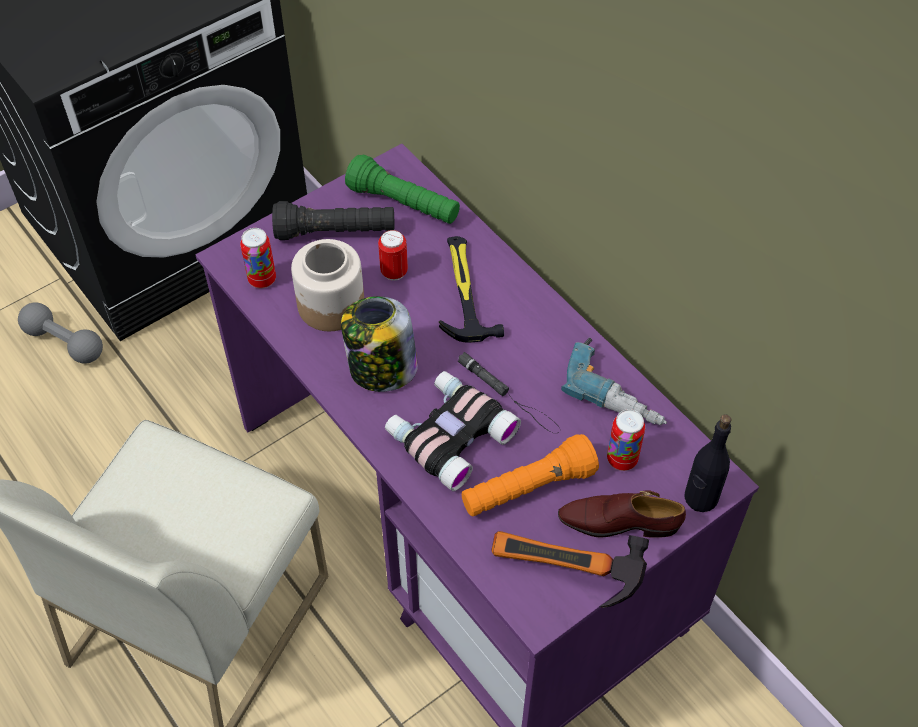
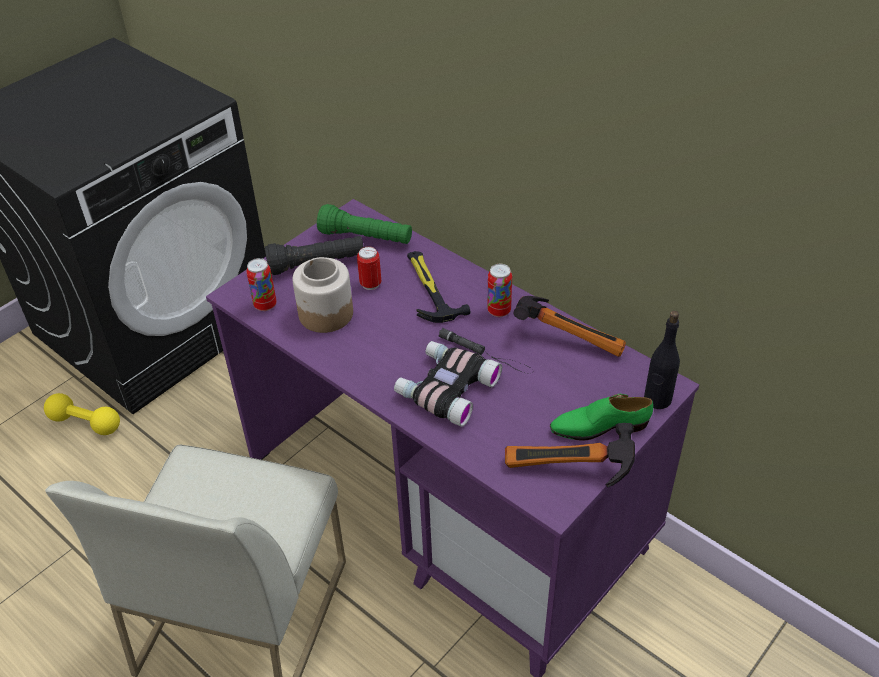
camera: 10 degrees left, 10 degrees down
(64, 342) = (85, 423): grey dumbbell -> yellow dumbbell
(381, 369) = (378, 351): jar -> none
(528, 489) = (520, 416): orange flashlight -> none
(618, 390) = (570, 336): power drill -> hammer
(619, 522) = (599, 427): brown shoe -> green shoe
(622, 459) = (588, 383): can -> can (499, 311)

